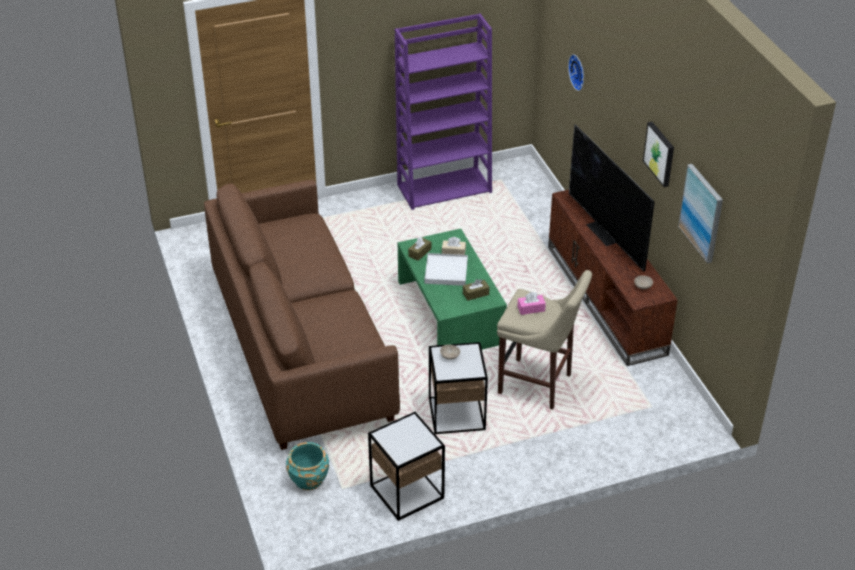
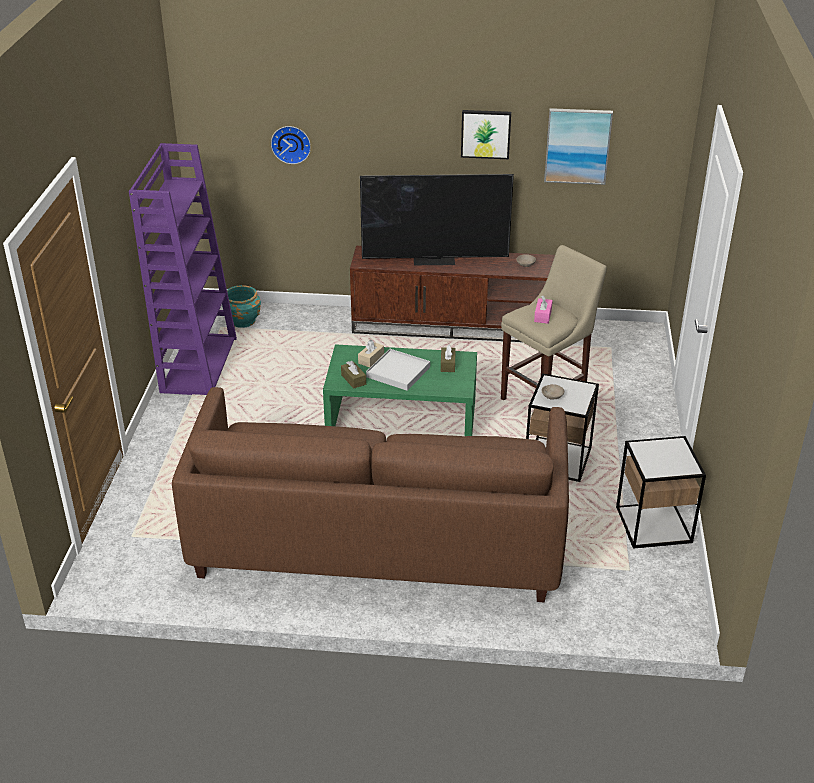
camera: 65 degrees left, 5 degrees down
(308, 479) = (602, 592): turquoise planter -> turquoise planter (242, 321)

